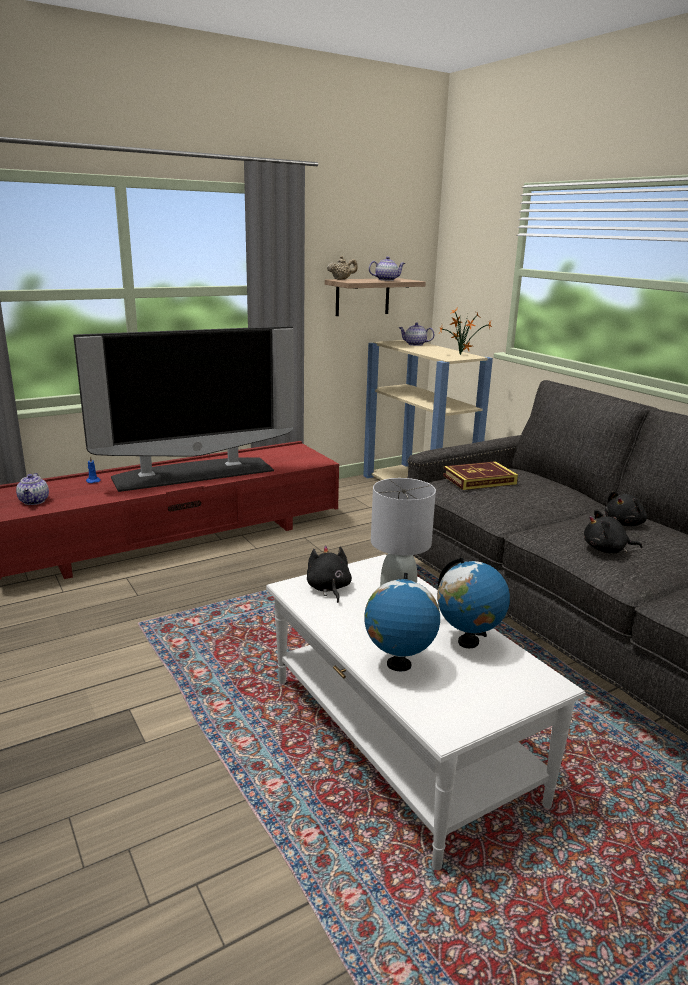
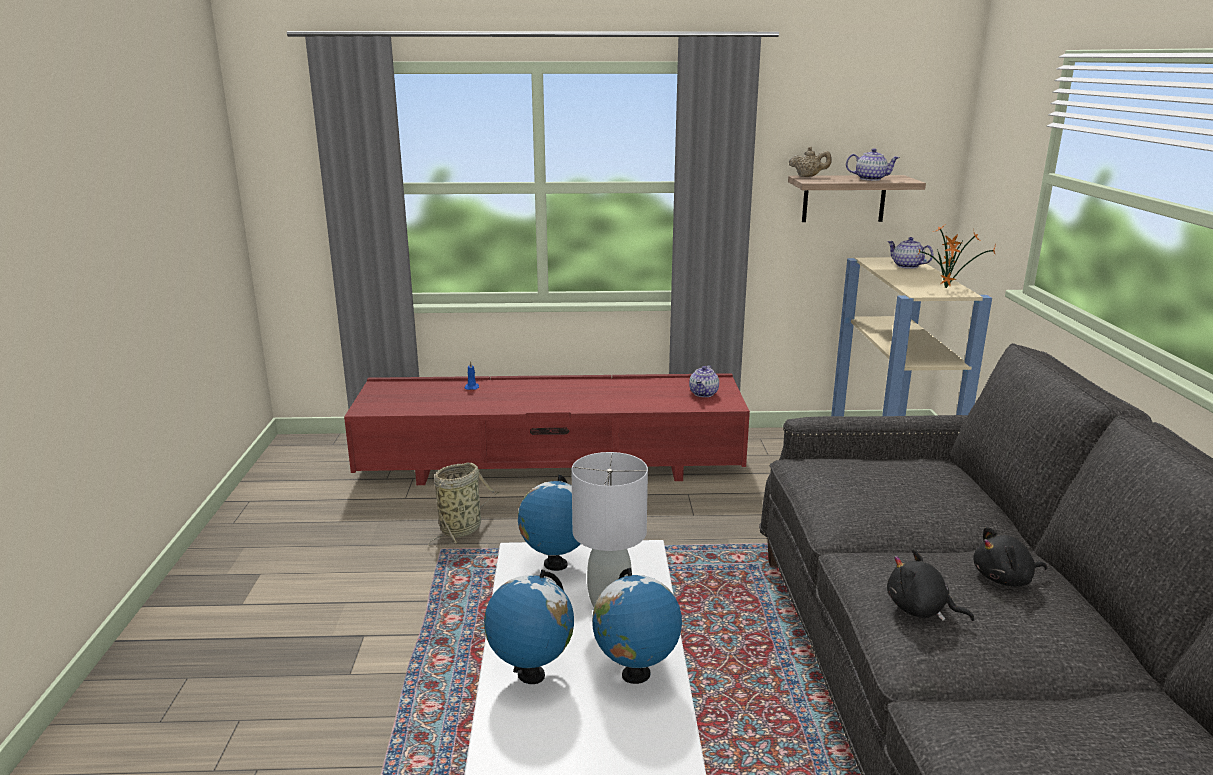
camera: 30 degrees right, 0 degrees up
(34, 501) = (402, 400): teapot -> teapot (704, 394)
(142, 603) = (462, 528): none -> basket
(193, 473) = (575, 395): television -> none
(328, 588) = (555, 564): black plush toy -> globe
(479, 480) = (859, 469): book -> none

